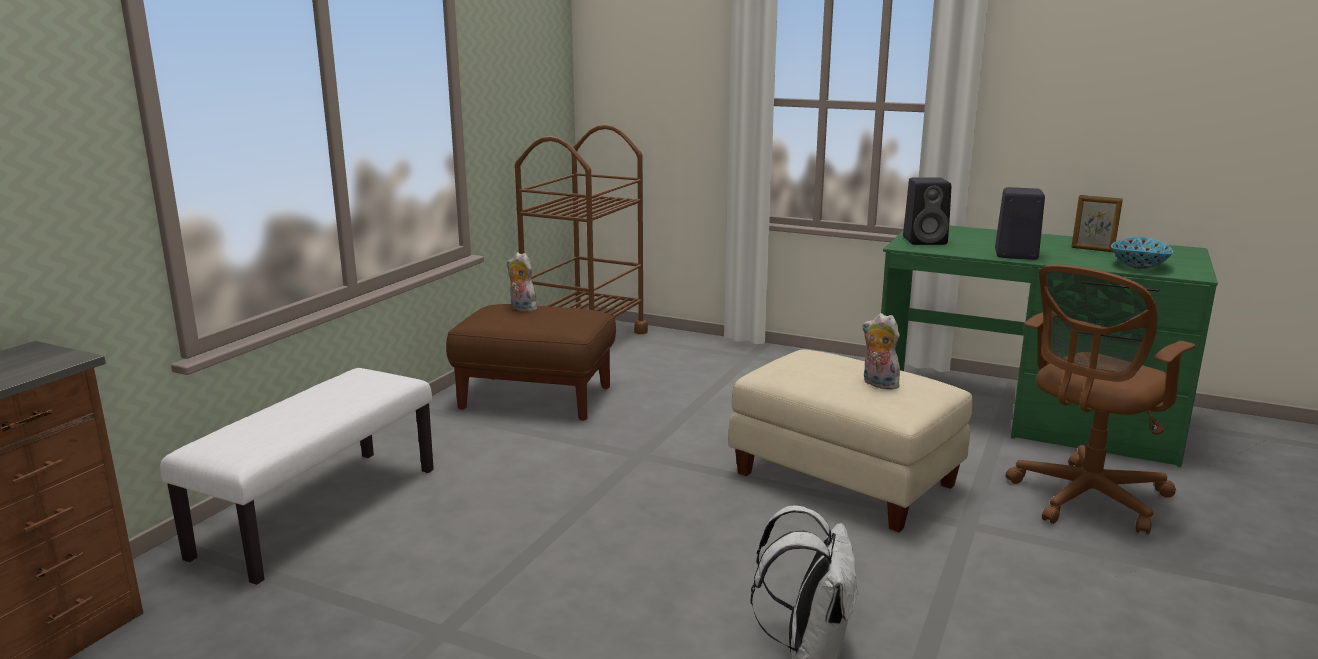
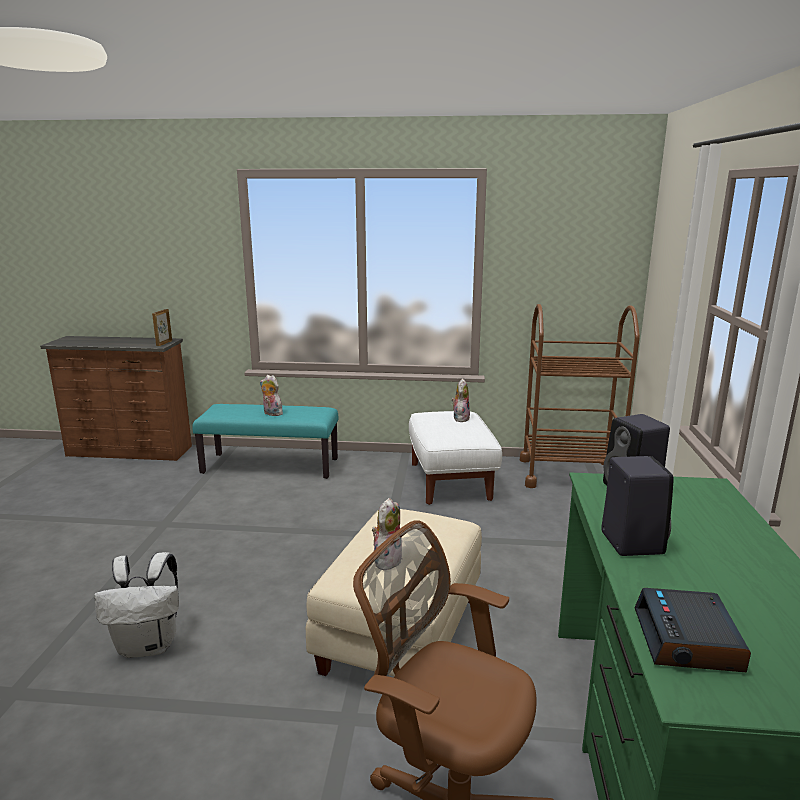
camera: 70 degrees right, 0 degrees up
(319, 511) = (271, 466): white bench -> turquoise bench
(331, 405) = (271, 414): none -> plush toy
(537, 398) = (450, 482): brown ottoman -> white ottoman
(1092, 249) = (748, 602): picture frame -> picture frame (164, 343)
(1139, 265) = (688, 641): bowl -> alarm clock

